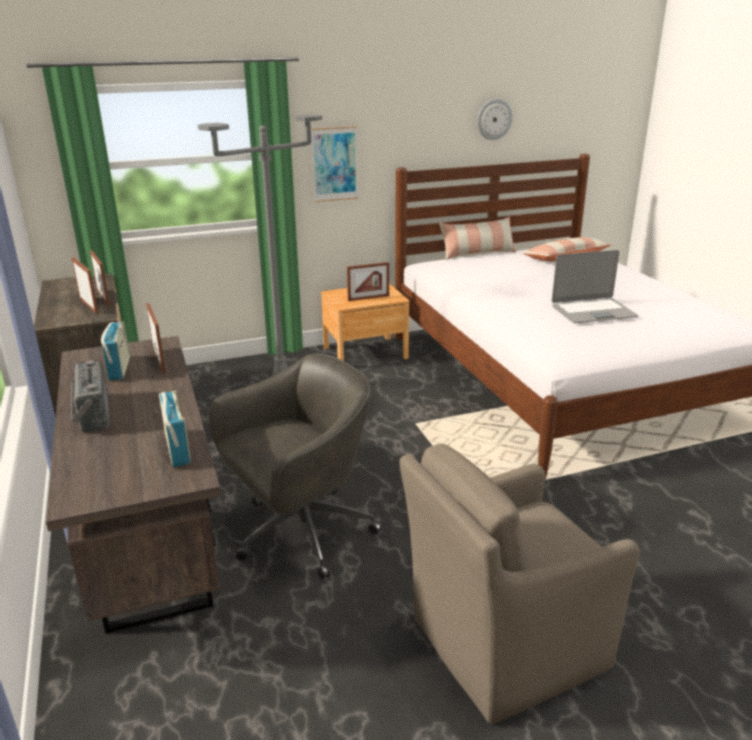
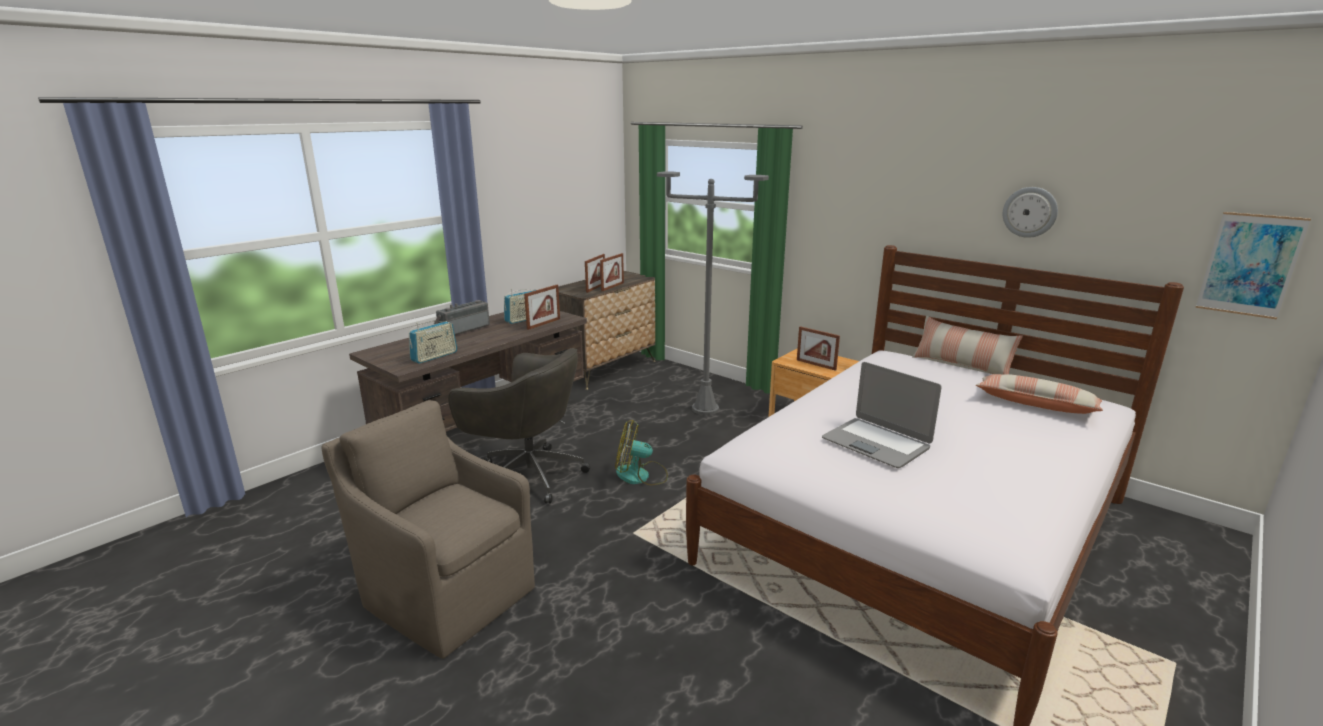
camera: 60 degrees right, 5 degrees down
(335, 164) = (833, 230): picture -> picture (1250, 265)
(375, 462) = (640, 476): none -> fan

